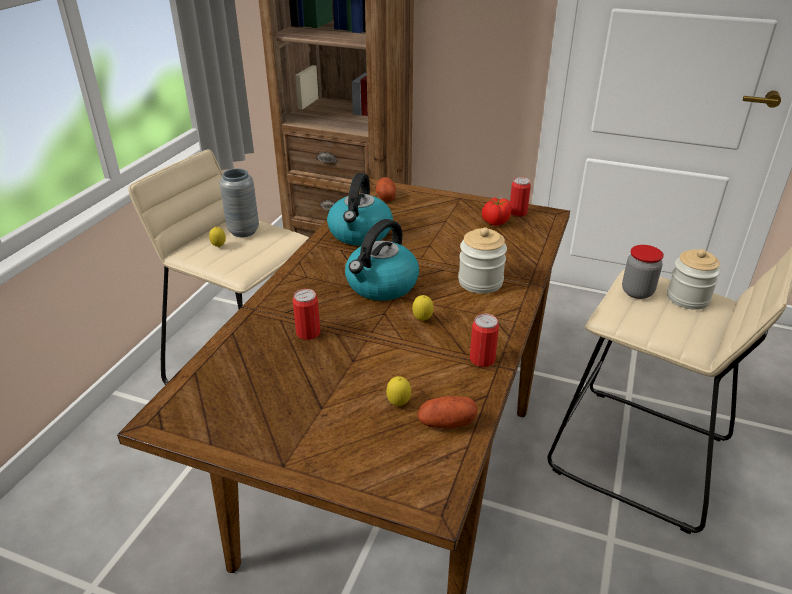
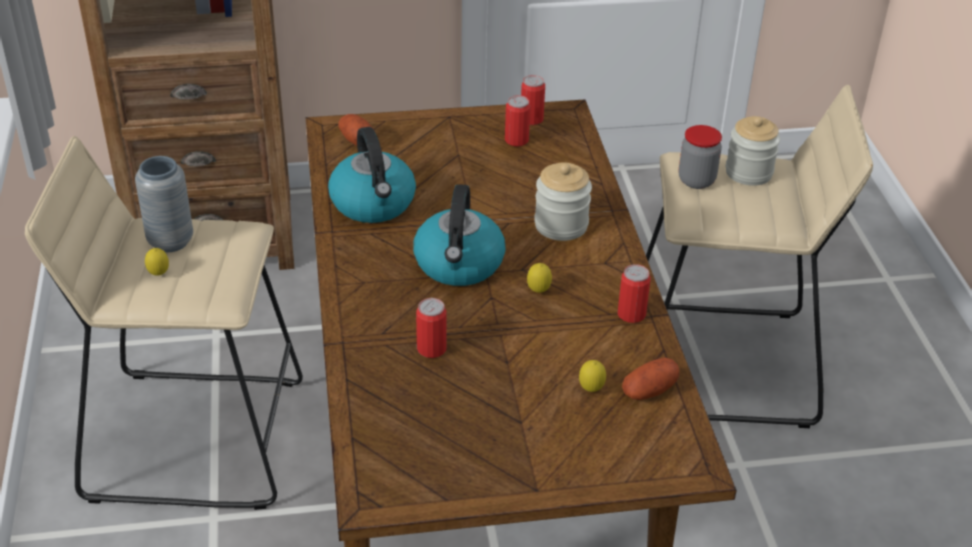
camera: 30 degrees left, 5 degrees up
(495, 222) = (516, 140): tomato -> can

